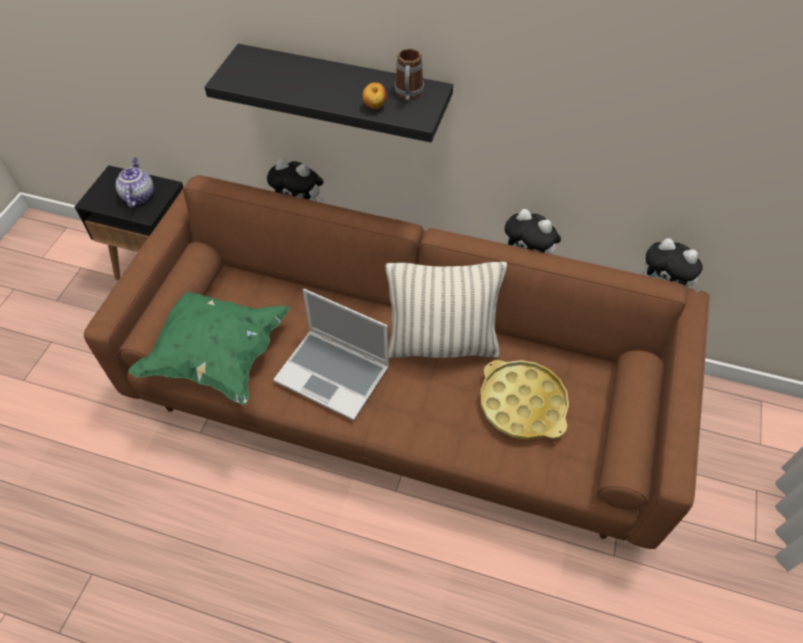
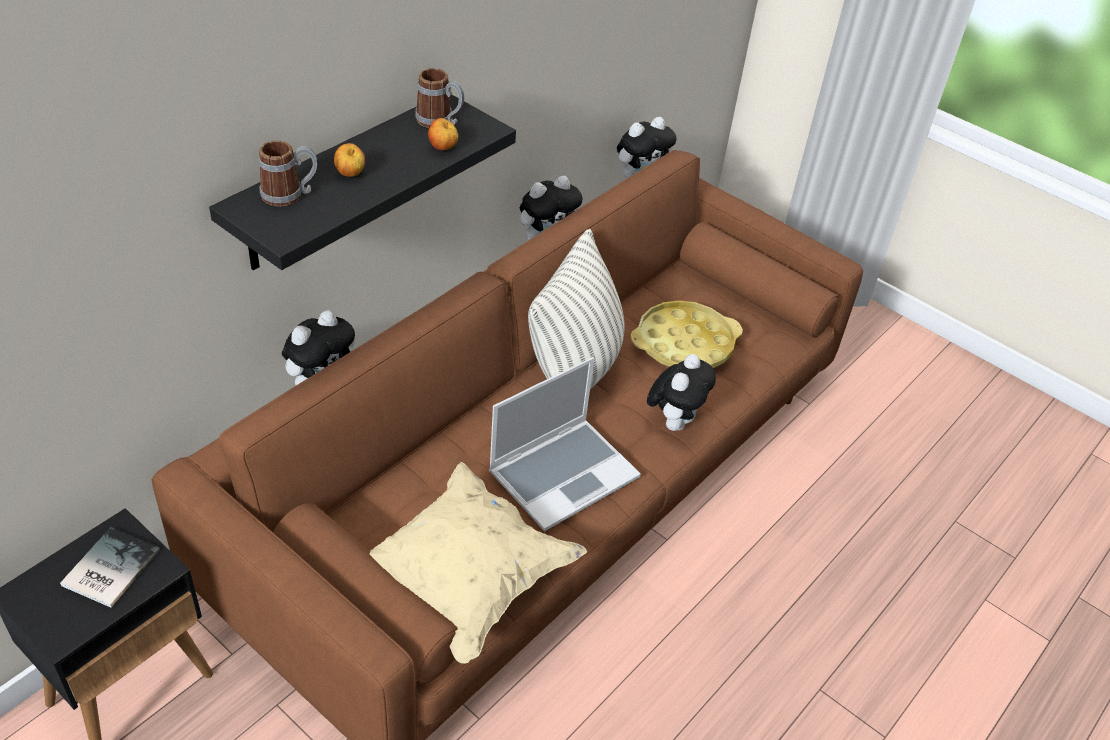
camera: 70 degrees left, 10 degrees down
(138, 195) = (107, 568): teapot -> book
(217, 356) = (463, 581): green pillow -> beige pillow
(270, 66) = (290, 195): none -> mug
(310, 80) = (350, 175): none -> apple
(429, 426) = (674, 421): none -> plush toy

